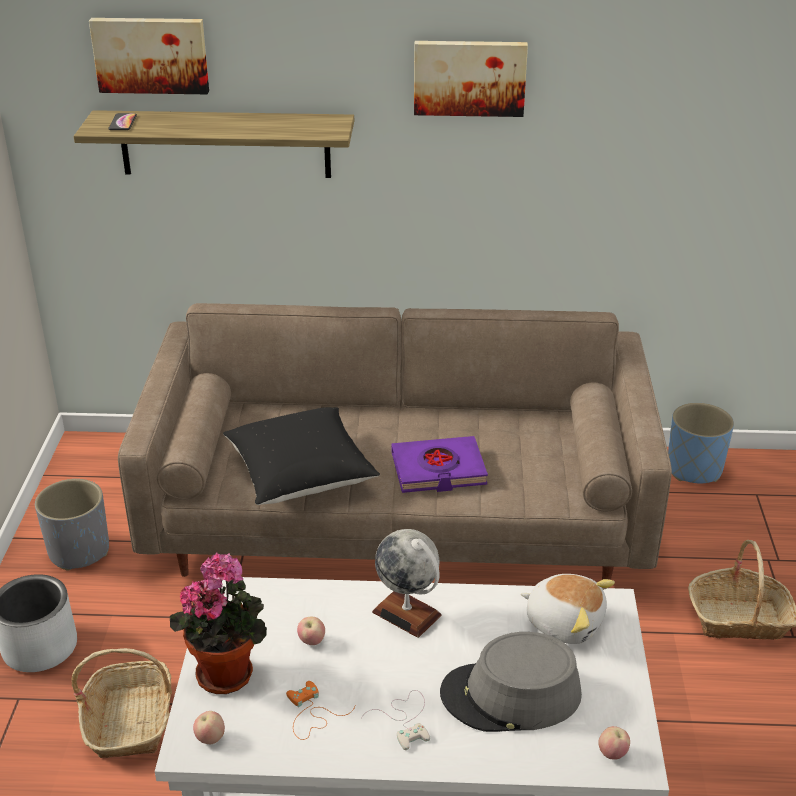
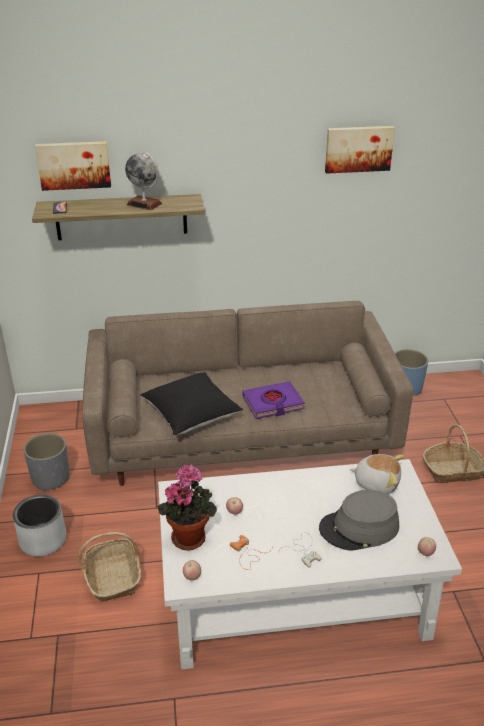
camera: 10 degrees left, 0 degrees up
(407, 613) = (285, 489): globe -> globe (144, 204)
(469, 77) = (269, 167): picture -> picture (358, 148)

